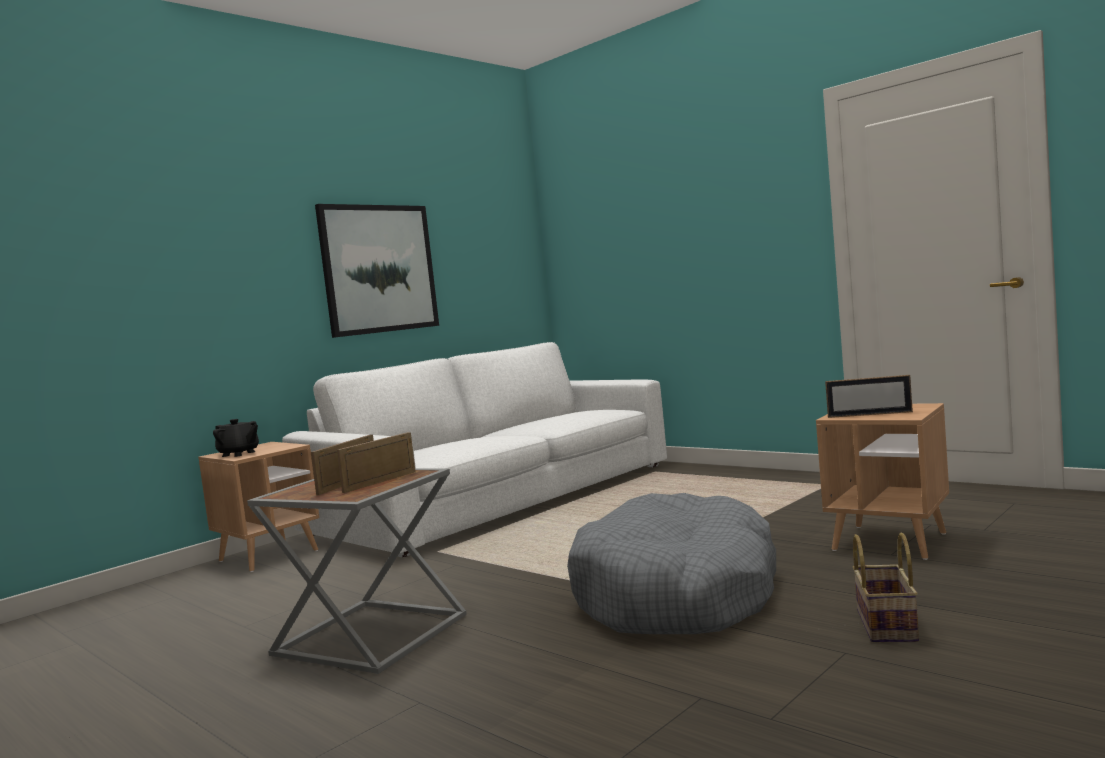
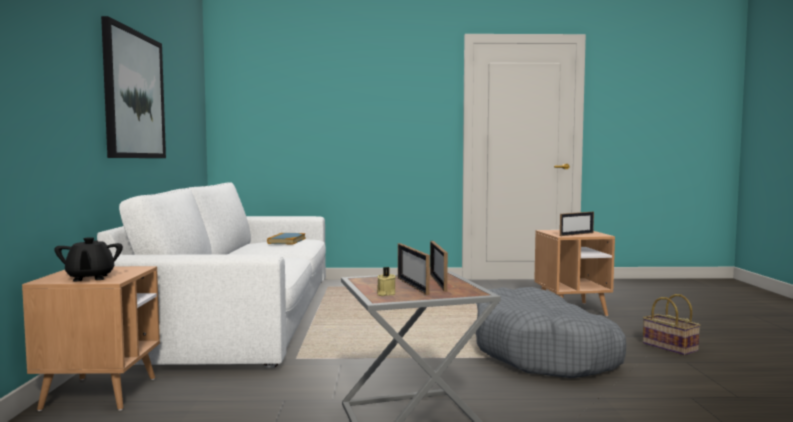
camera: 45 degrees left, 0 degrees up
(238, 454) = (90, 278): black teapot -> black teapot turned 90 degrees clockwise
(299, 490) = (385, 294): none -> beige candle
(574, 413) = (286, 241): none -> book

